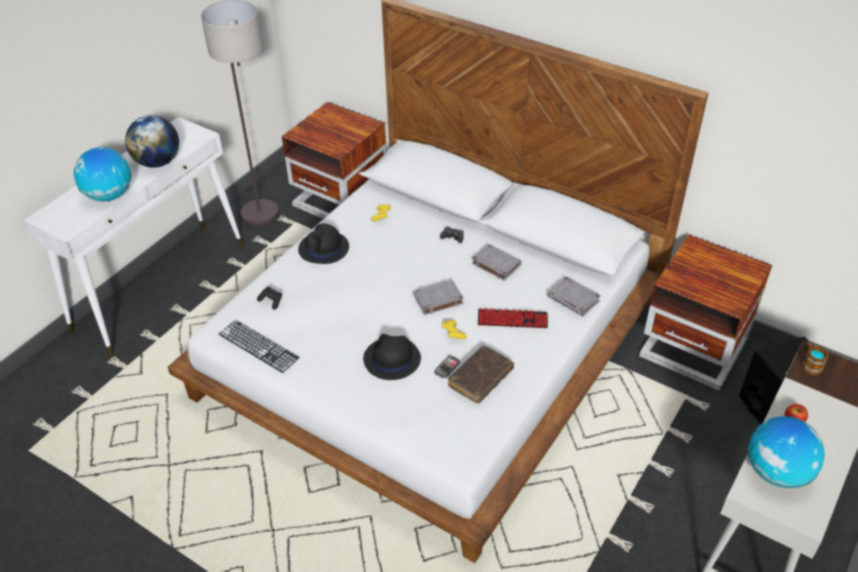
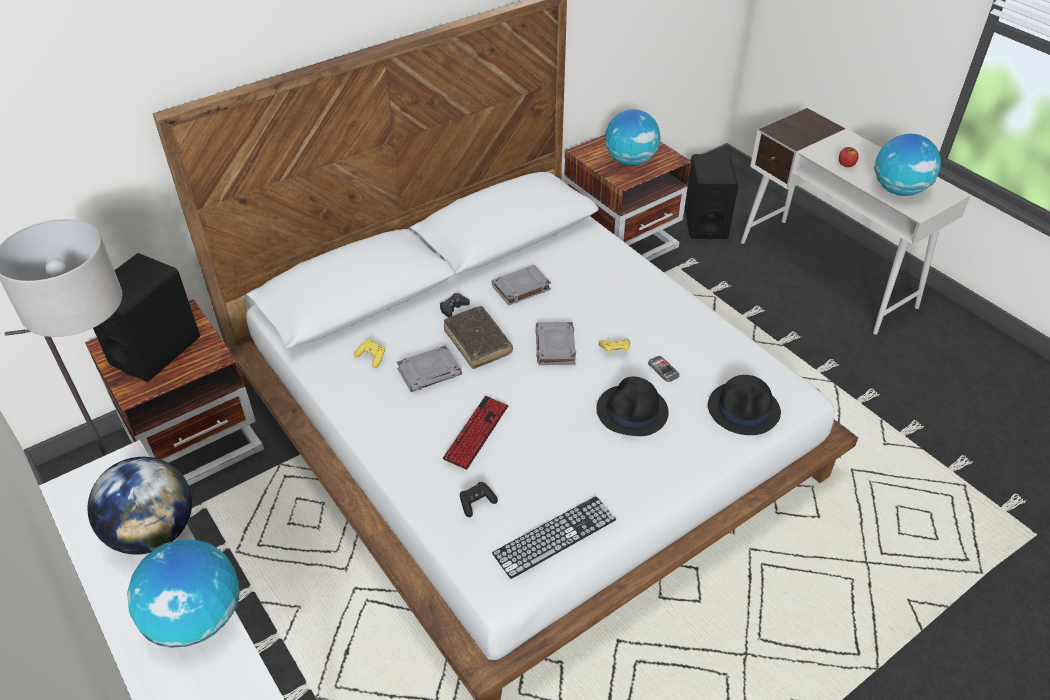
camera: 70 degrees left, 0 degrees up
(324, 249) = (400, 427): black hat -> black hat (744, 409)
(332, 127) = (156, 351): none -> black speaker
(480, 379) = (691, 348): brown book -> brown book (477, 342)
(512, 319) = (615, 300): keyboard -> keyboard (476, 433)
(574, 299) = (606, 250): grey book -> grey book (430, 372)
(705, 278) = (630, 161): none -> globe
(809, 364) = (786, 135): mug -> none

